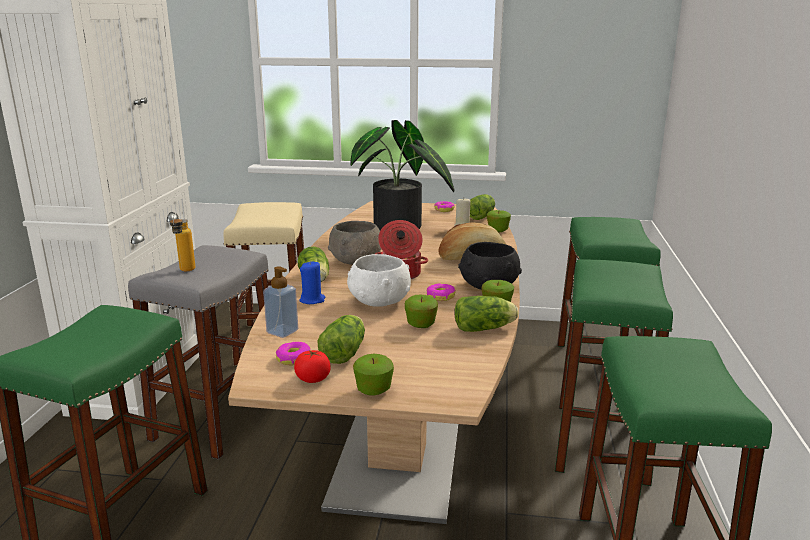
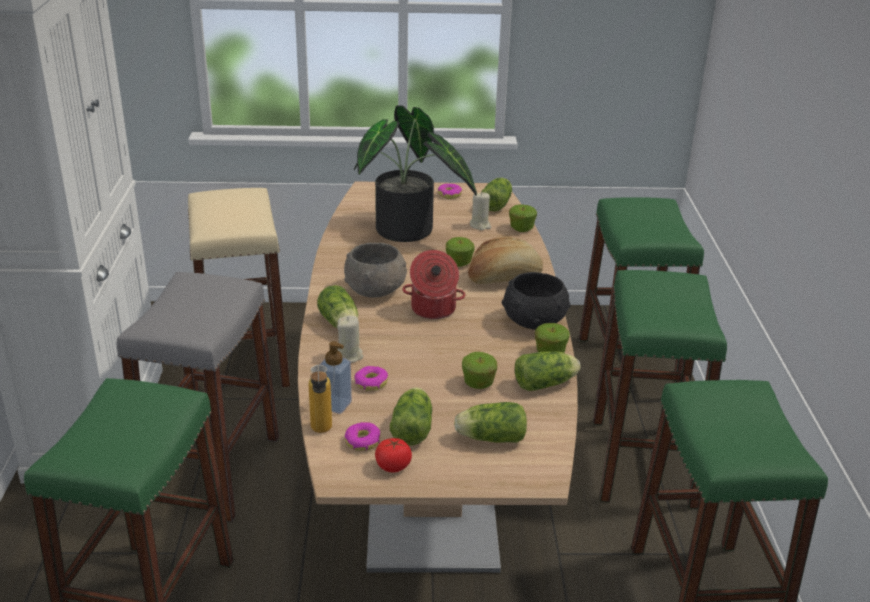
camera: 10 degrees left, 10 degrees up
(185, 271) = (179, 318): bottle -> bottle (321, 433)
(312, 300) = (349, 356): blue candle -> beige candle
(373, 390) = (459, 475): apple -> apple (459, 263)
(378, 301) = (422, 352): white bowl -> none
(415, 364) = (489, 438): none -> lettuce
(440, 296) = (487, 341): donut -> donut (371, 383)

